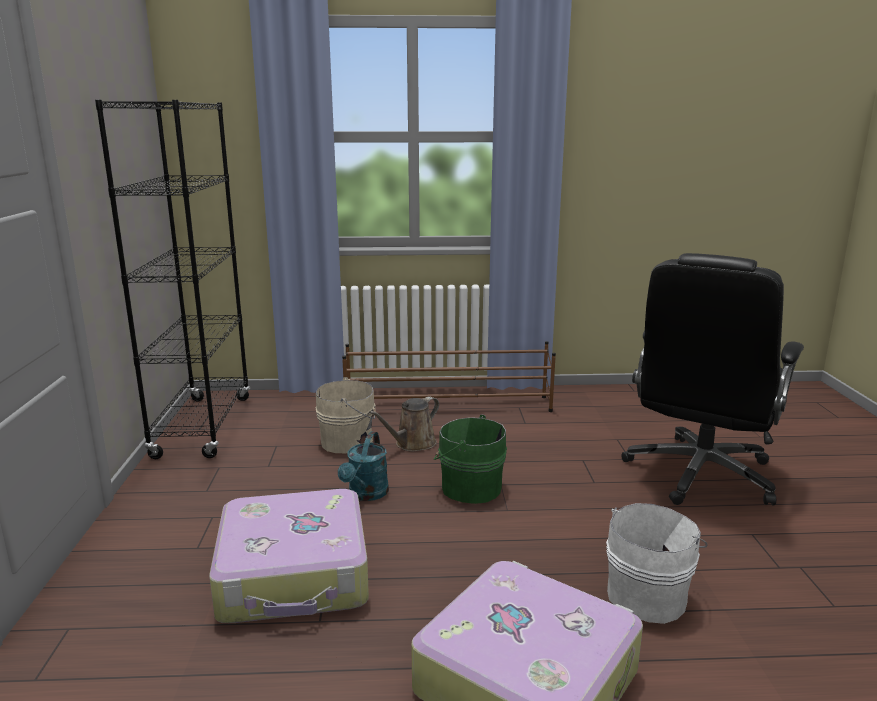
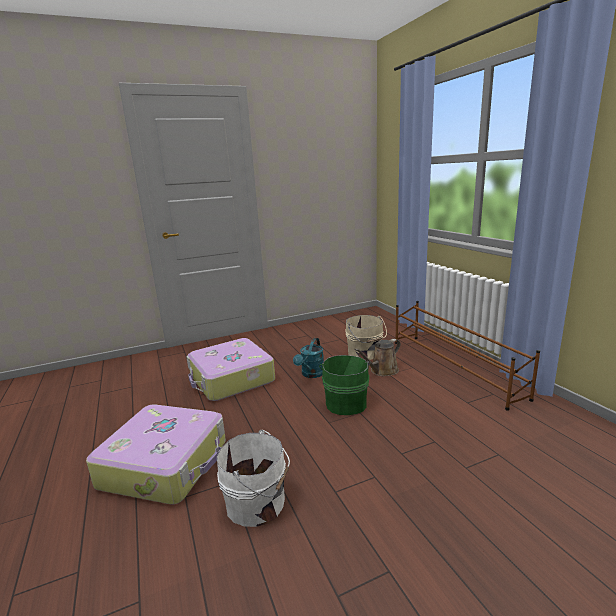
camera: 70 degrees right, 0 degrees up
(203, 426) = (342, 319): black bookcase -> none
(366, 494) = (311, 374): turquoise watering can -> turquoise watering can turned 60 degrees counterclockwise
(412, 444) = (382, 371): brown watering can -> brown watering can turned 60 degrees counterclockwise
(700, 474) = (483, 521): black office chair -> none

